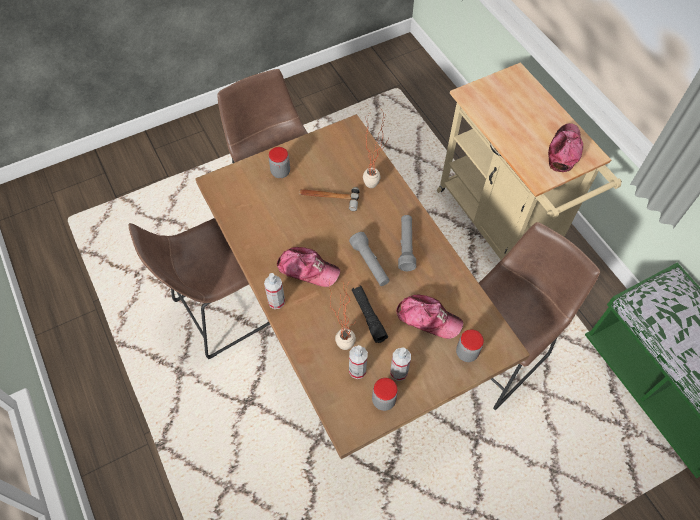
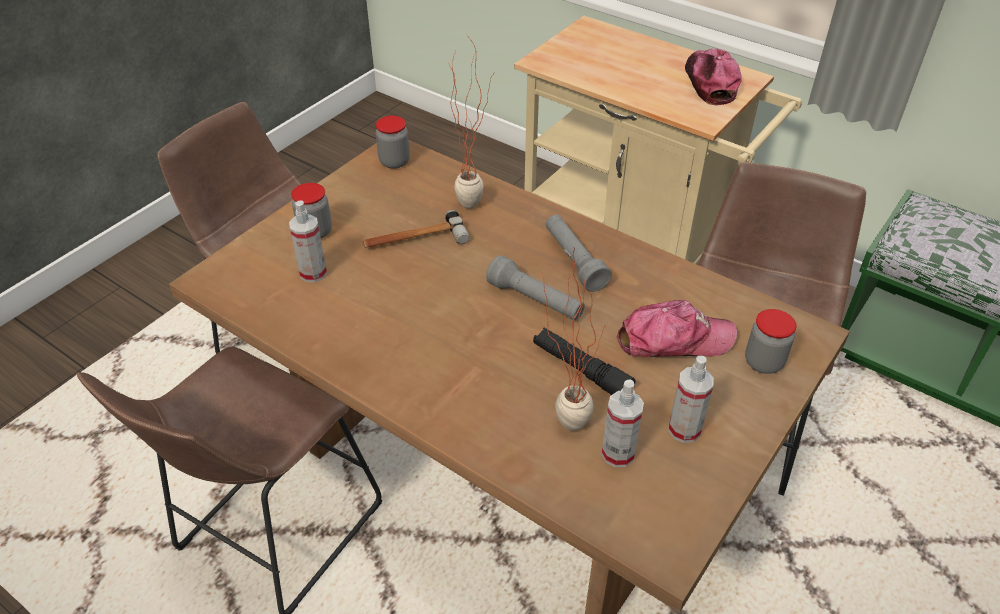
camera: 25 degrees left, 15 degrees down
(276, 301) = (415, 406): spray bottle -> spray bottle (313, 273)
(307, 269) = (440, 342): cap -> none
(383, 400) = (691, 480): jar -> jar (394, 162)

